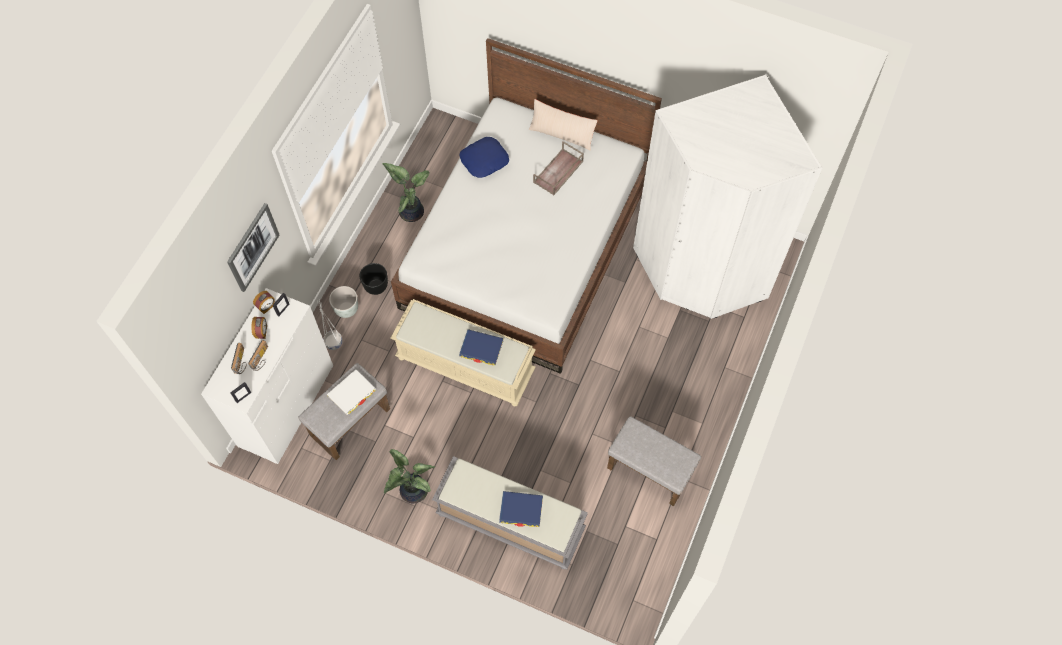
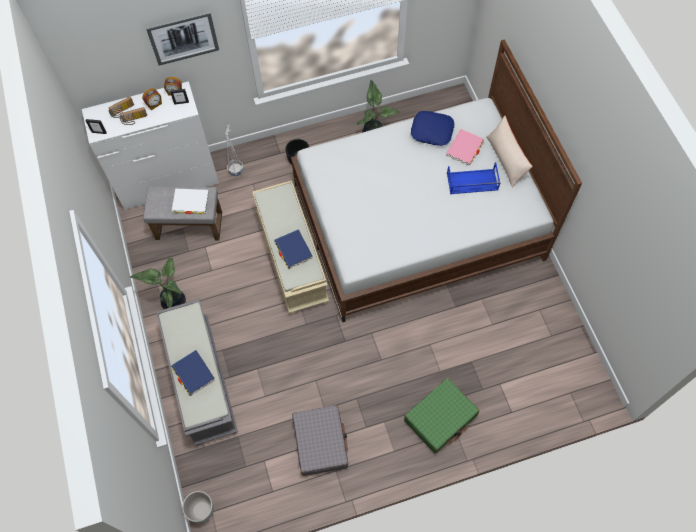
camera: 50 degrees right, 0 degrees up
(346, 309) = (266, 158): grey planter -> grey planter (201, 510)
(523, 152) = (464, 148): none -> pink book
(558, 172) = (471, 182): brown tray -> blue tray
(648, 471) = (320, 442): grey ottoman -> grey suitcase
(701, 270) = (519, 350): white wardrobe -> none
(705, 369) = (440, 418): none -> green suitcase

